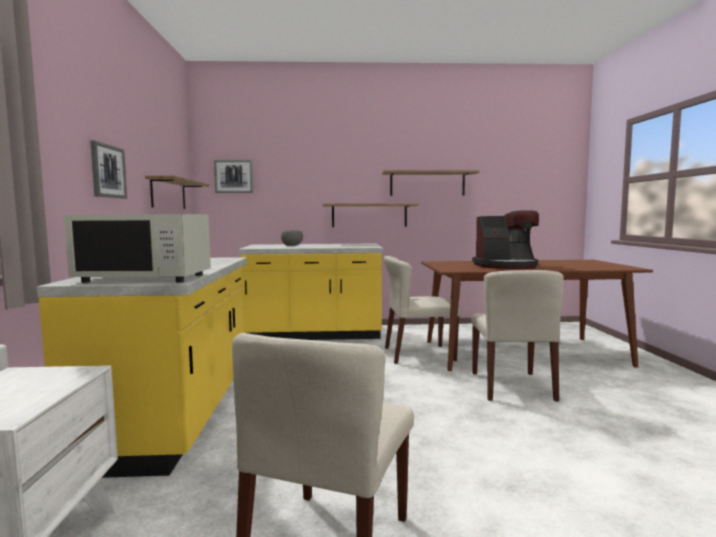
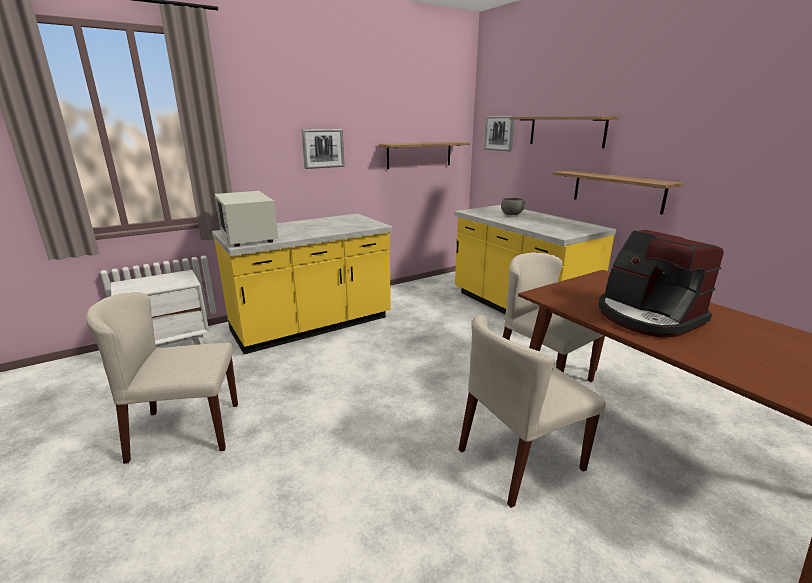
camera: 60 degrees right, 15 degrees up
(427, 183) = (710, 153): shelf -> shelf (566, 131)

